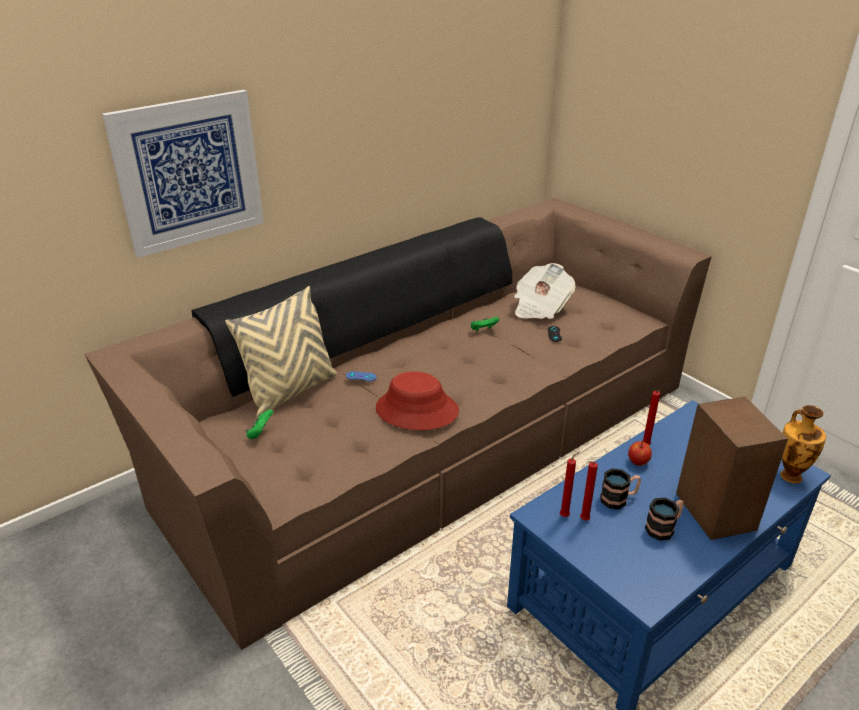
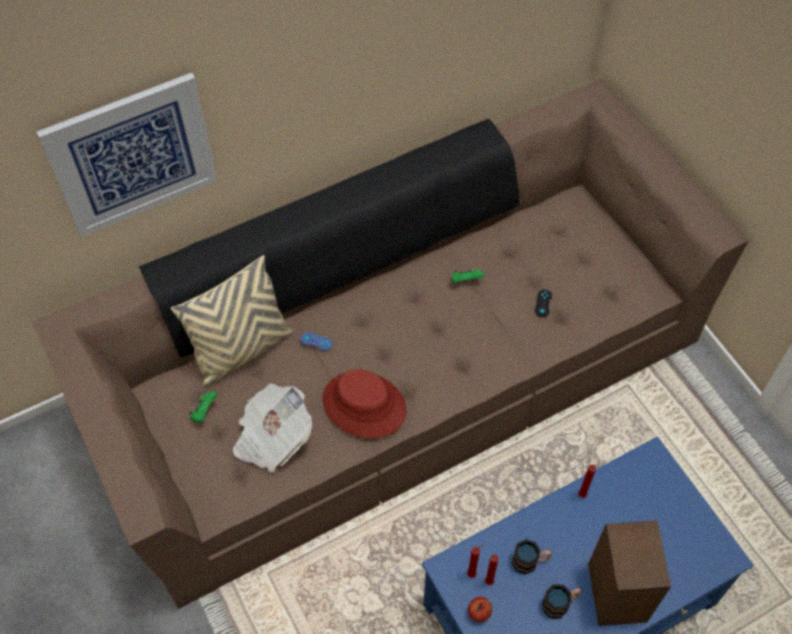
camera: 10 degrees right, 25 degrees up
(540, 307) = (542, 249): newspaper -> newspaper (272, 437)
(638, 462) = (566, 517): apple -> apple (479, 613)
(790, 475) = (711, 559): vase -> none

